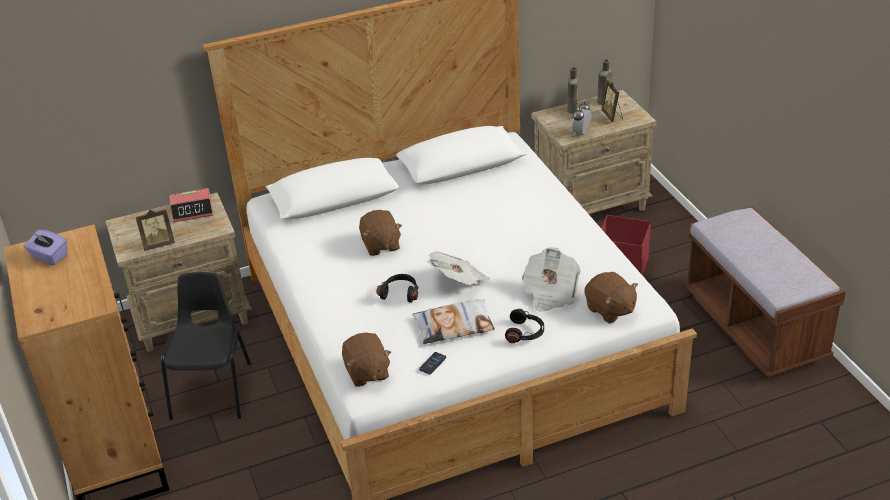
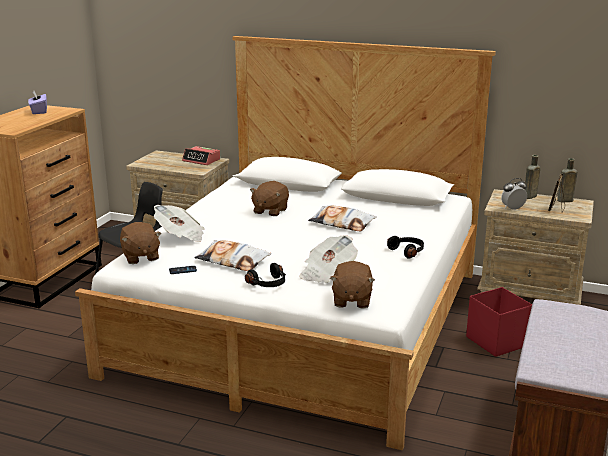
camera: 40 degrees right, 15 degrees down
(158, 244) = (158, 166): picture frame -> none
(366, 372) = (140, 257): brown plush toy -> brown plush toy turned 45 degrees counterclockwise
(400, 293) = (233, 232): black headphones -> black headphones (407, 251)
(459, 281) = (279, 243): newspaper -> newspaper (180, 236)
(469, 226) = (342, 223): none -> pillow

